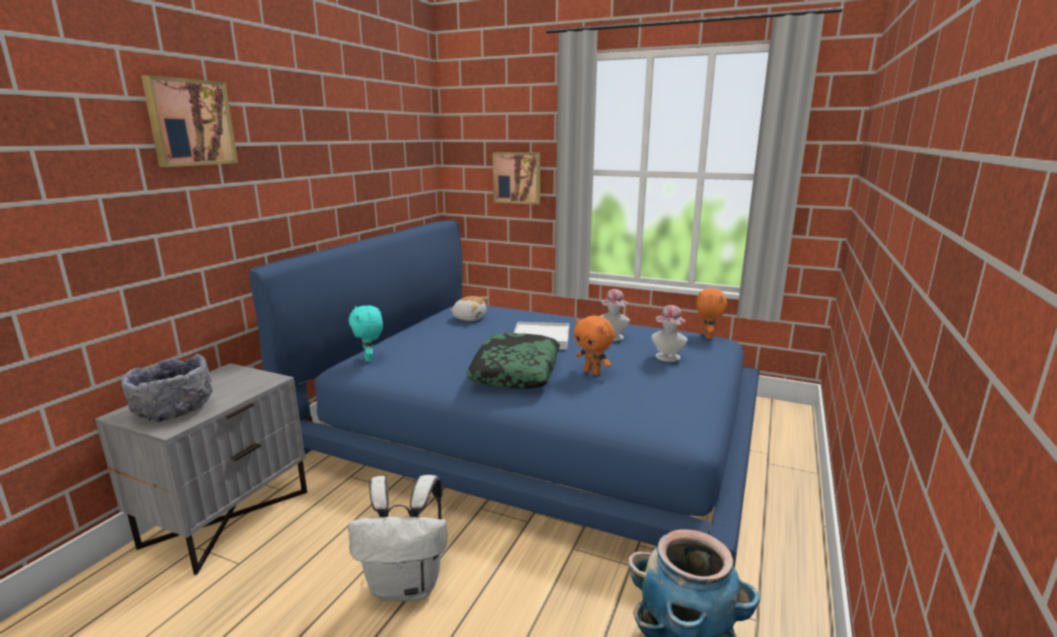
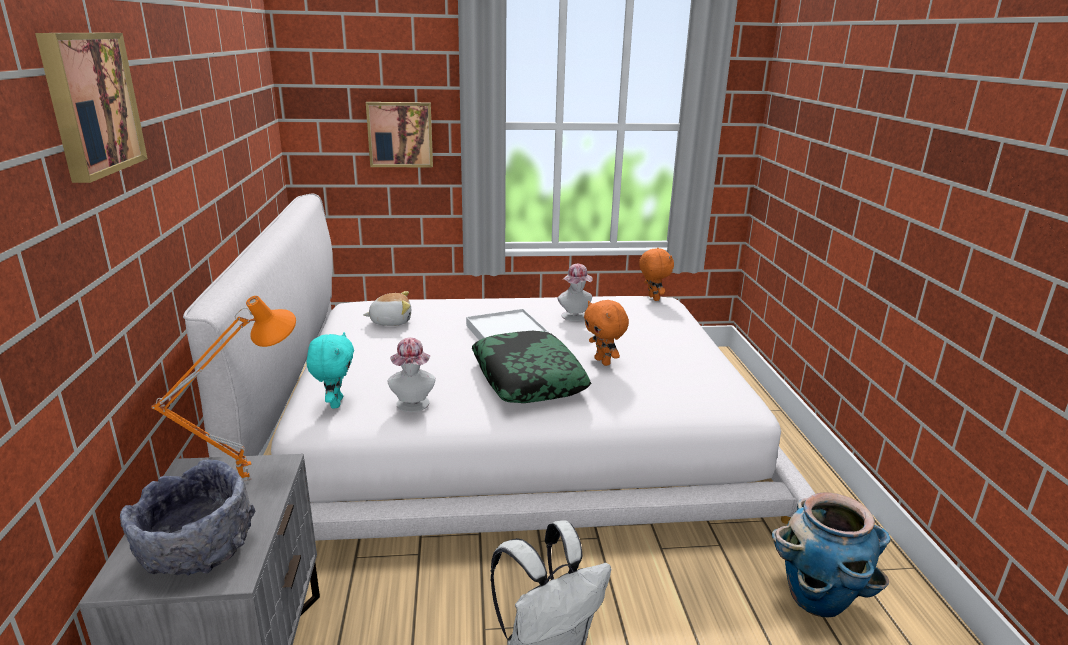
camera: 30 degrees left, 5 degrees up
(246, 382) = (246, 479): none -> orange table lamp
(370, 359) = (335, 403): turquoise plush toy -> turquoise plush toy turned 135 degrees counterclockwise
(536, 427) = (511, 434): blue bed -> white bed
(593, 372) = (603, 362): orange plush toy -> orange plush toy turned 45 degrees clockwise
(667, 358) = (649, 330): hat -> hat (413, 406)

